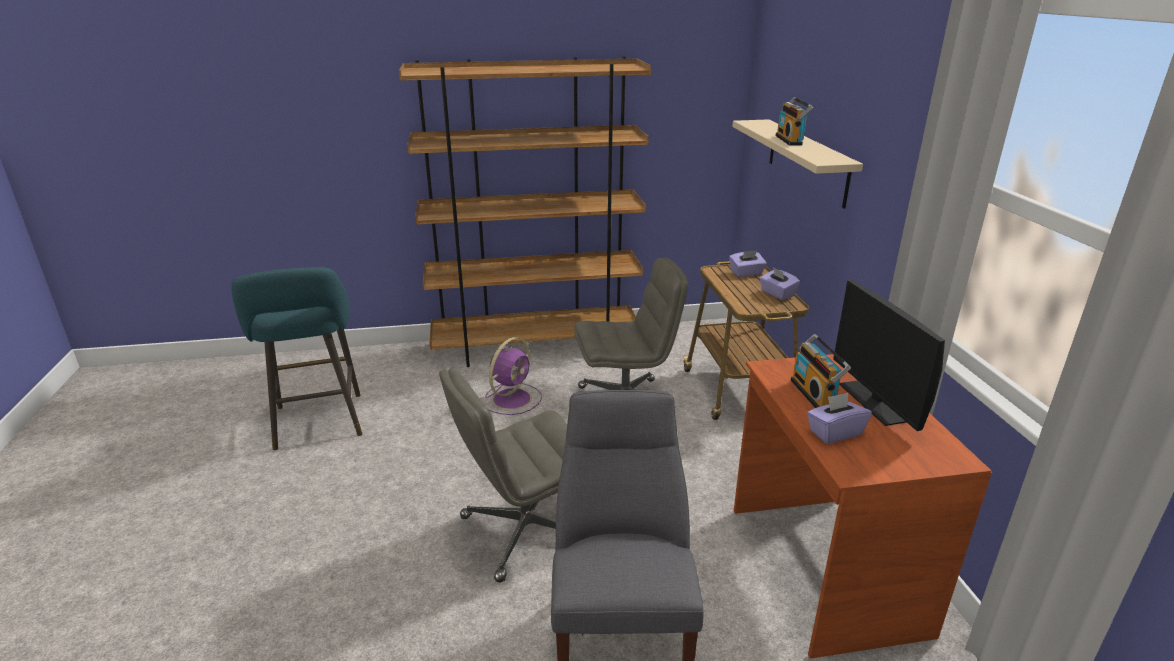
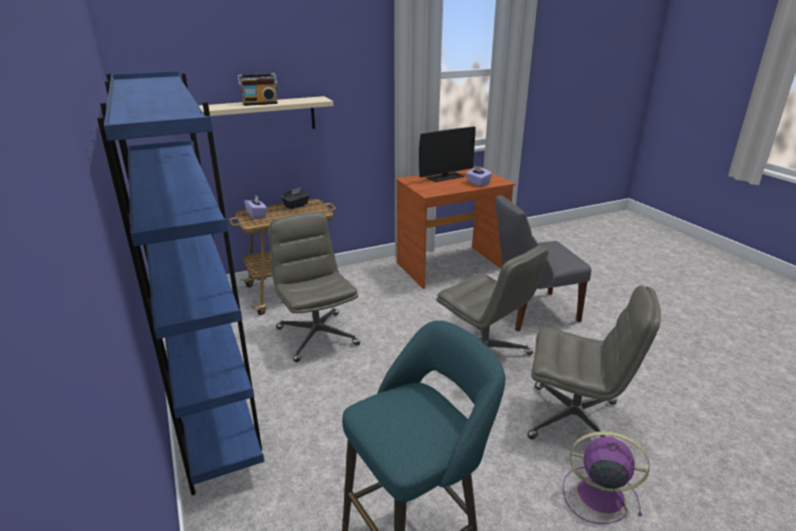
camera: 105 degrees left, 0 degrees up
(350, 573) = (574, 420): none -> grey office chair
(513, 398) = (323, 398): purple fan -> purple fan (598, 494)
(536, 347) = (213, 406): brown bookcase -> blue bookcase
(777, 294) = (296, 205): purple tissue box -> black tissue box
(815, 394) = (448, 185): radio -> none

